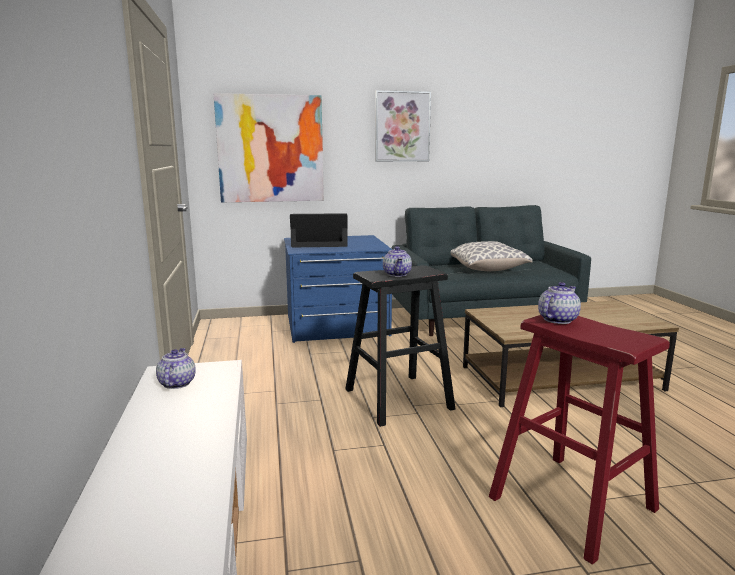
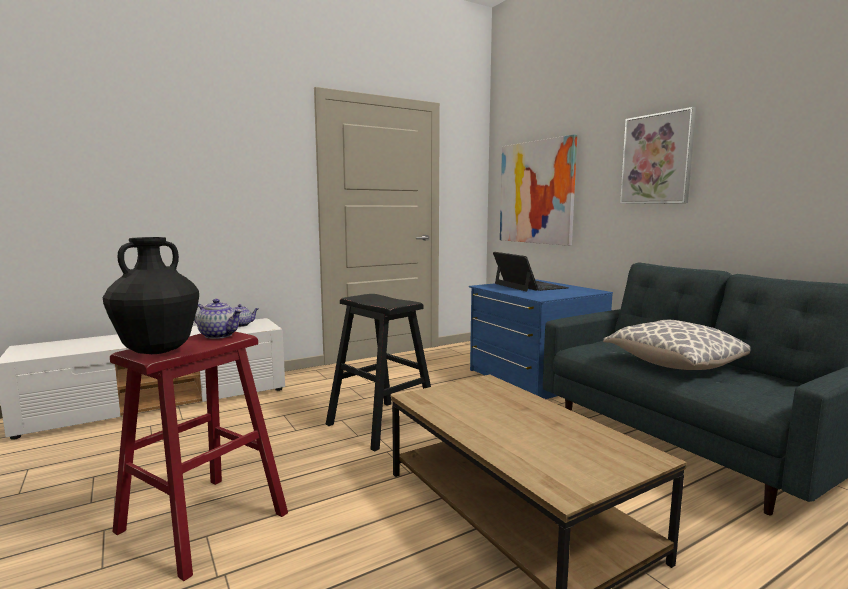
camera: 70 degrees right, 5 degrees down
(397, 274) = (372, 300): teapot -> none
(624, 337) = (158, 351): none -> black vase

